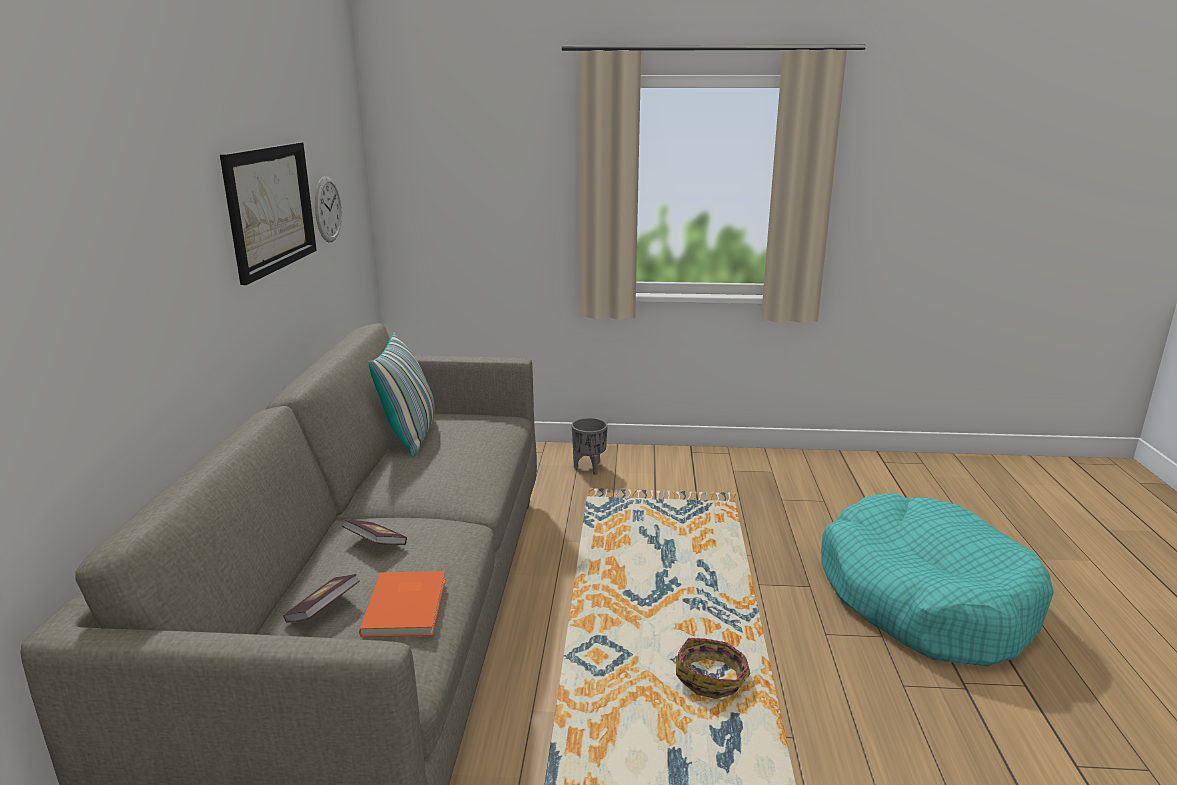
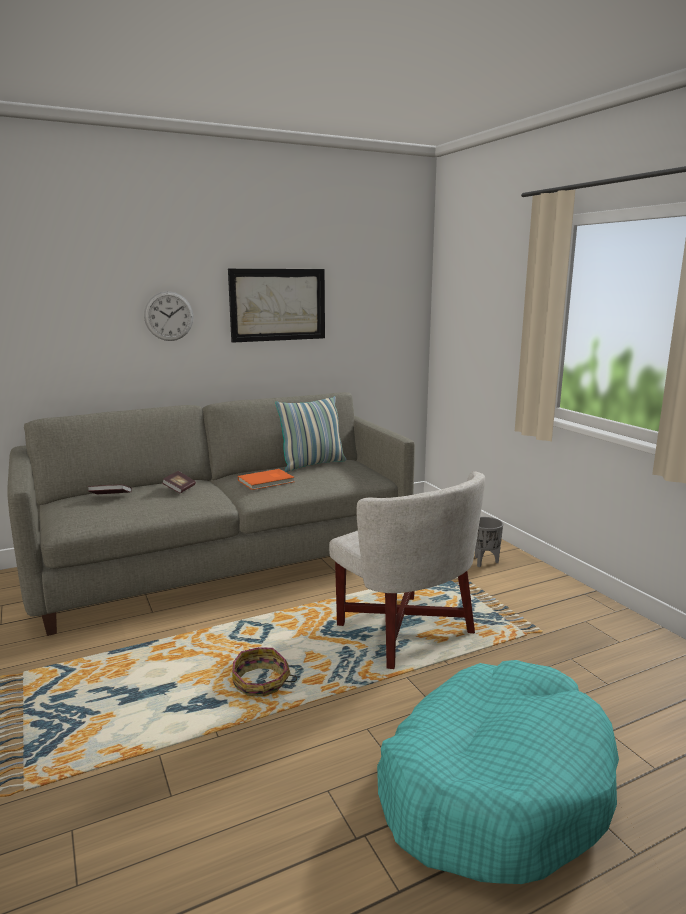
camera: 60 degrees right, 5 degrees down
(327, 209) = (355, 315): wall clock -> wall clock (169, 316)
(408, 605) = (124, 510): orange book -> orange book (267, 481)
(678, 556) = (404, 630): none -> white armchair

